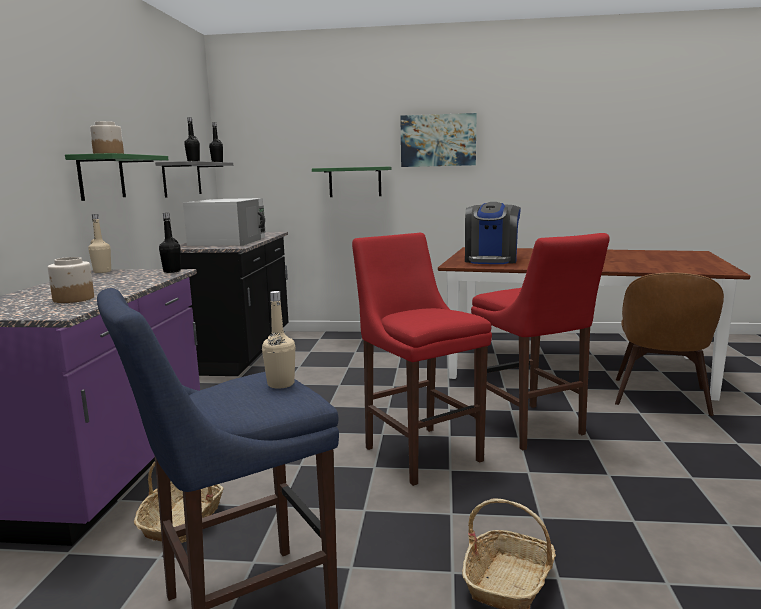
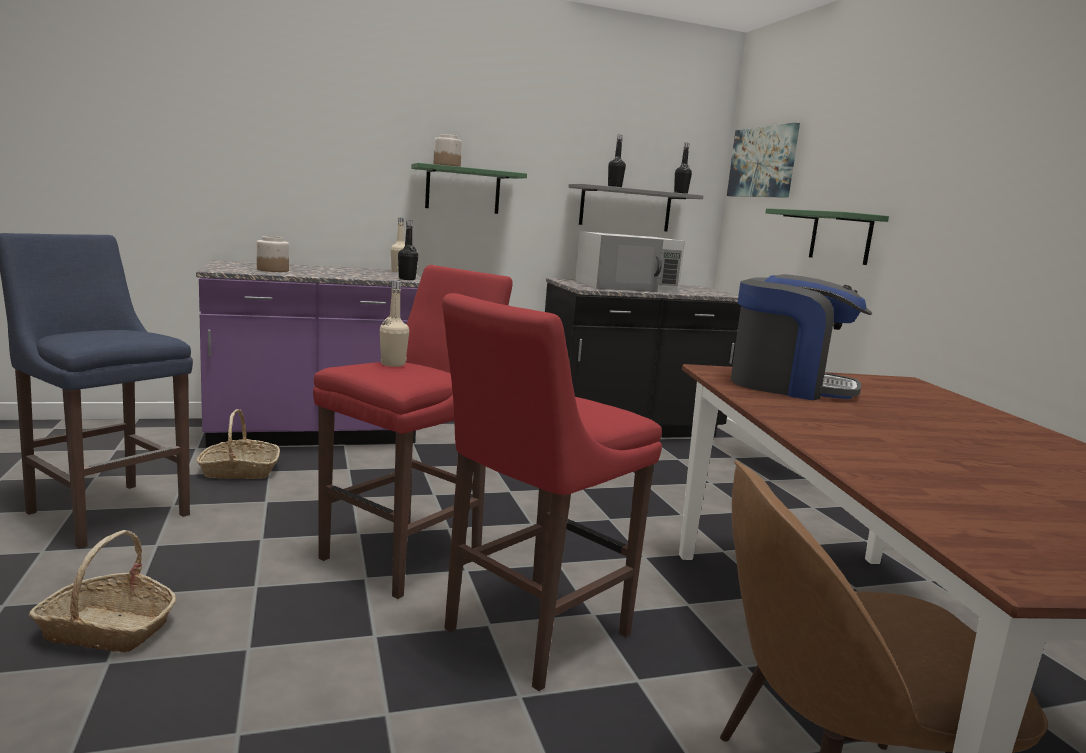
camera: 65 degrees right, 0 degrees up
(281, 384) = (125, 338): beige bottle -> beige bottle (393, 364)
(438, 140) = (966, 171): picture -> picture (763, 162)
(491, 260) = (788, 386): coffee machine -> coffee machine turned 150 degrees counterclockwise

